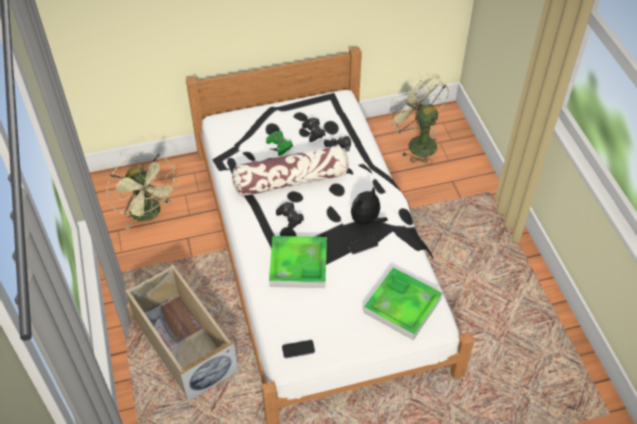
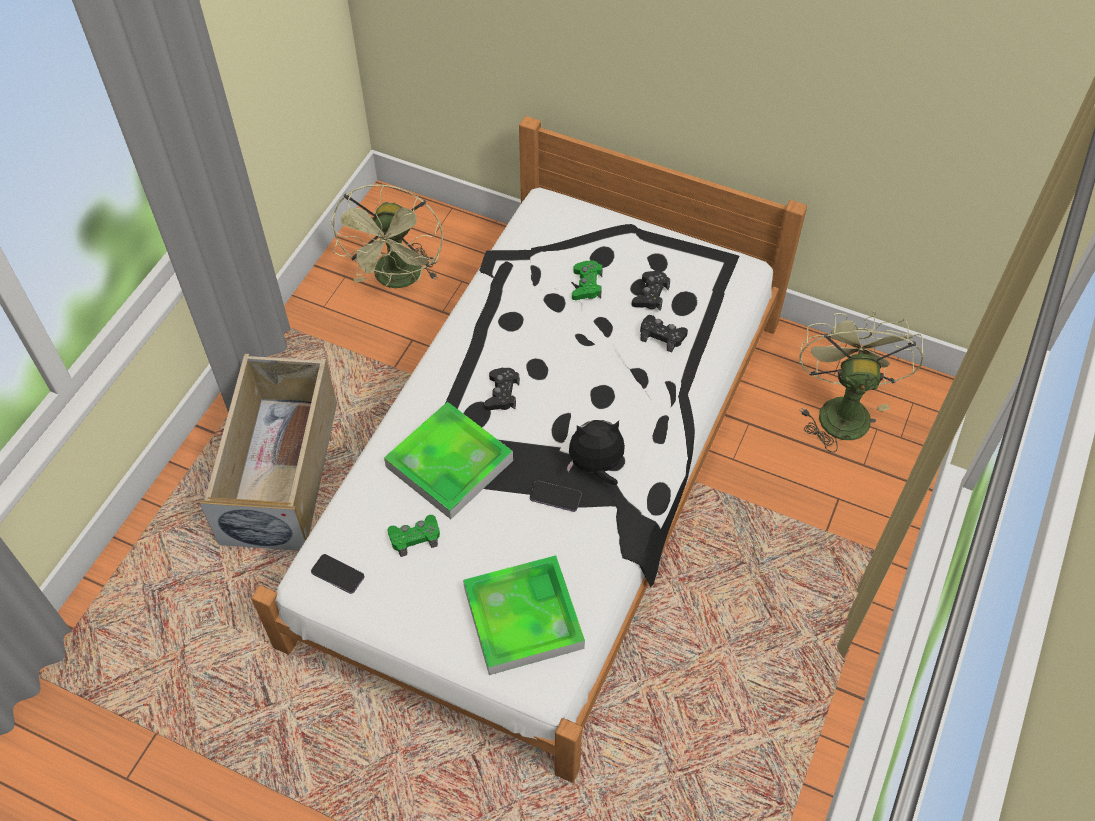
camera: 40 degrees right, 5 degrees up
(291, 180) = (555, 343): pillow -> none
(317, 307) = (415, 537): none -> green game controller

